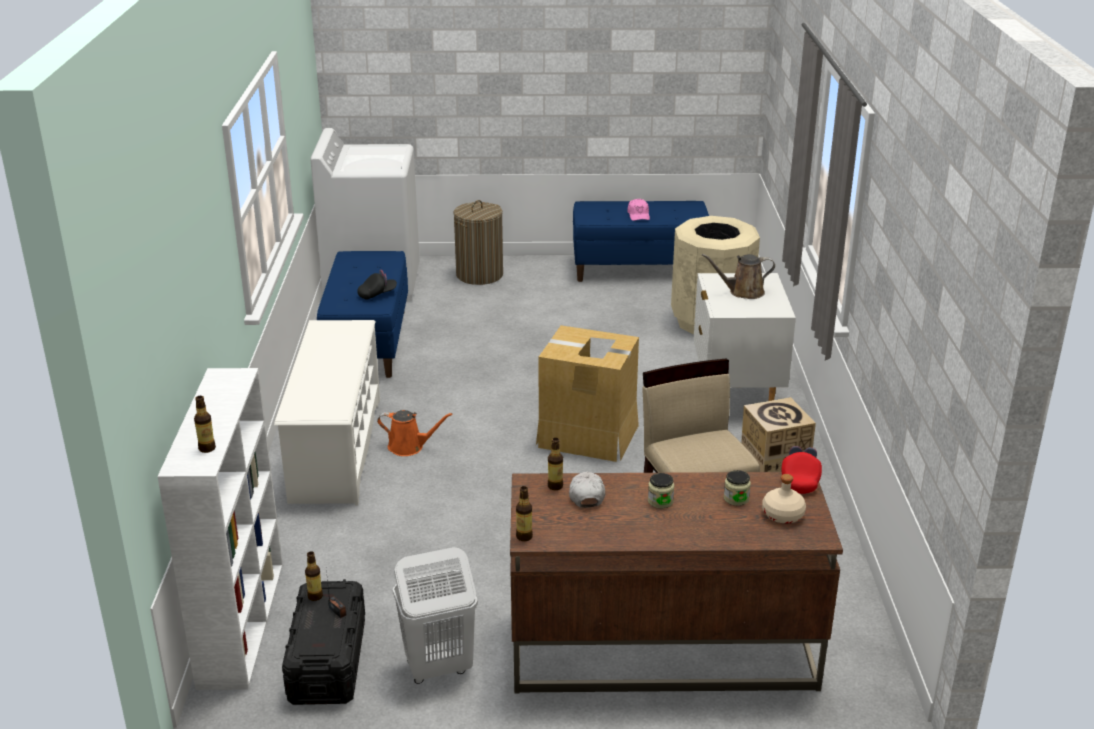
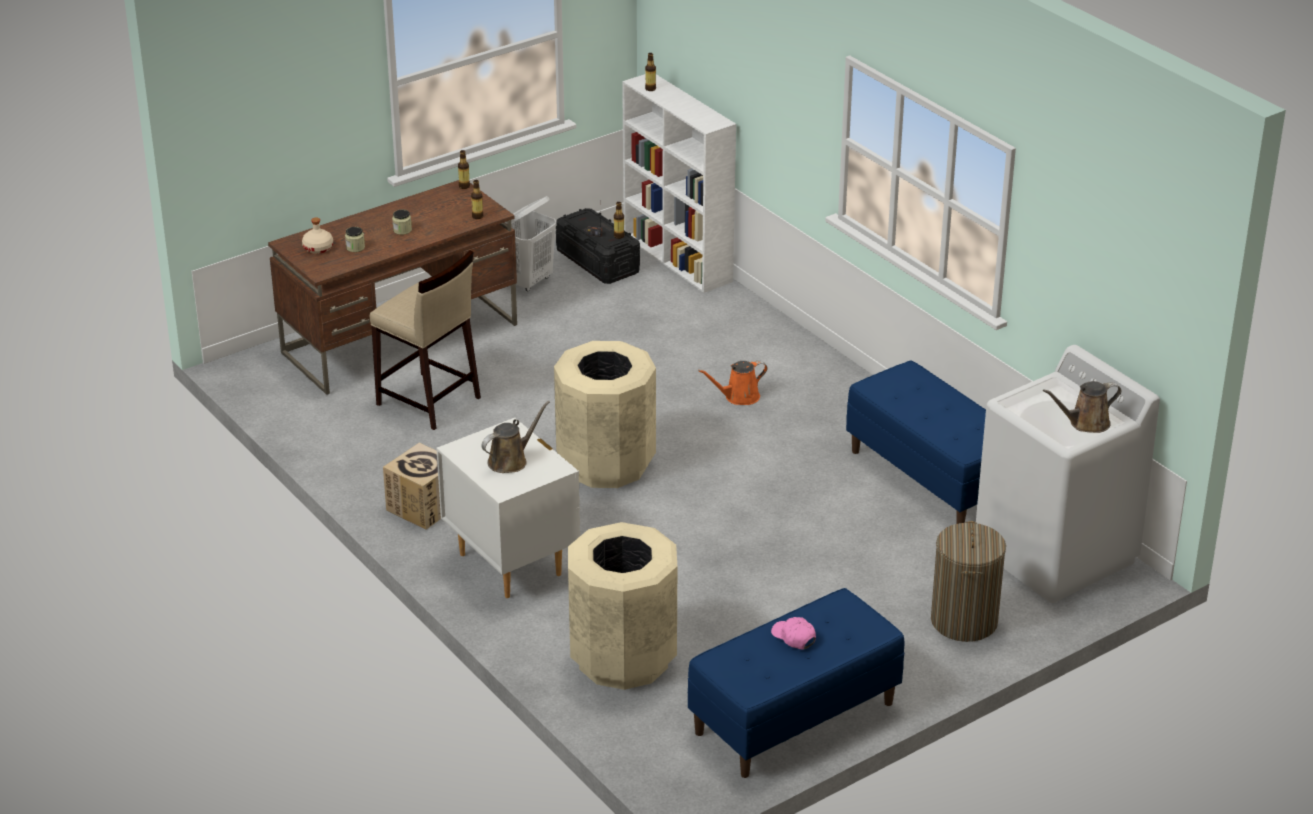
camera: 145 degrees right, 5 degrees up
(336, 448) = (793, 374): white shoe rack -> none
(373, 150) = (1085, 423): none -> brown watering can
(377, 294) = (896, 400): black cap -> none
(586, 495) = (452, 218): white cap -> none
(588, 436) = (605, 464): cardboard box -> beige trash can
(800, 480) = (321, 272): red cap -> none

